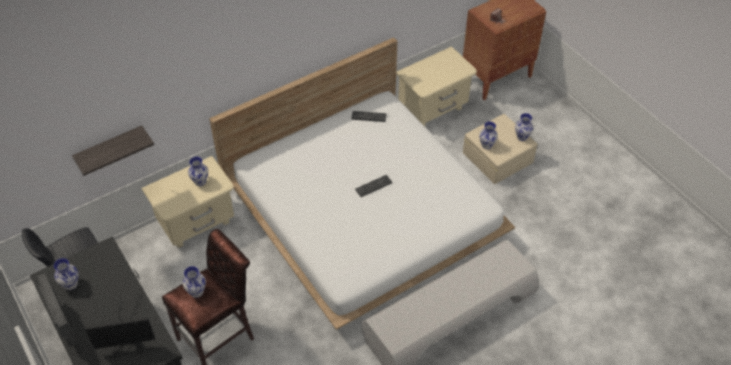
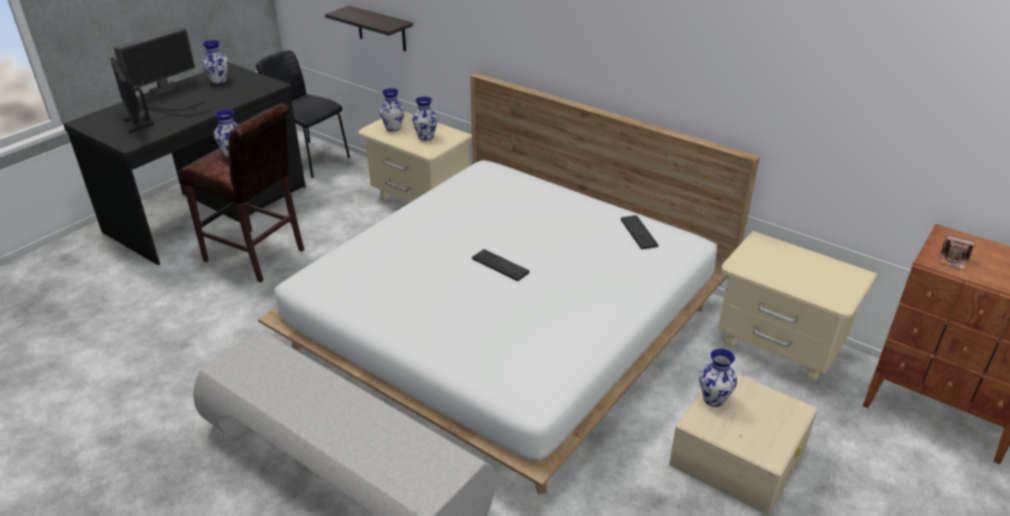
camera: 70 degrees right, 15 degrees down
(522, 137) = (776, 446): vase -> vase (393, 128)

